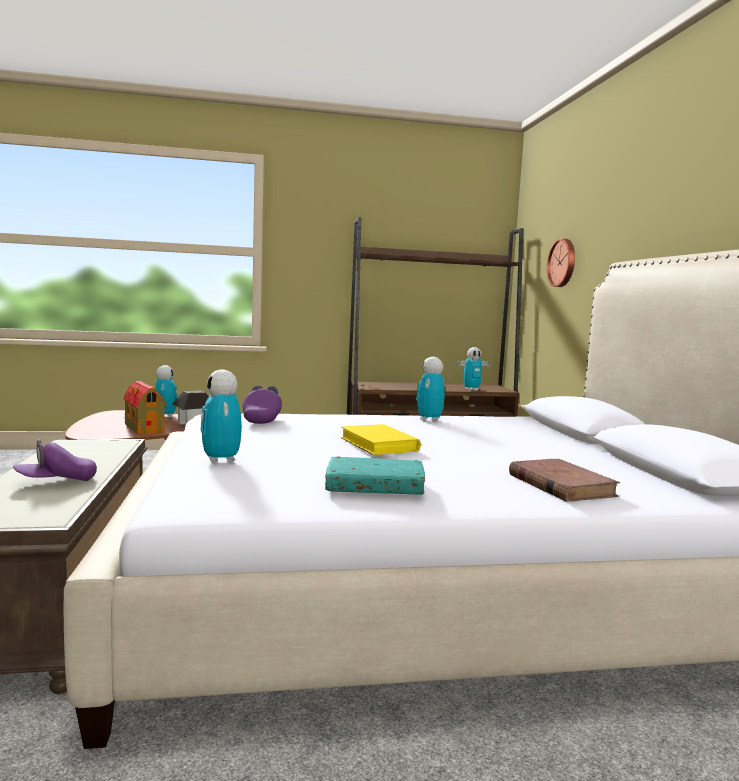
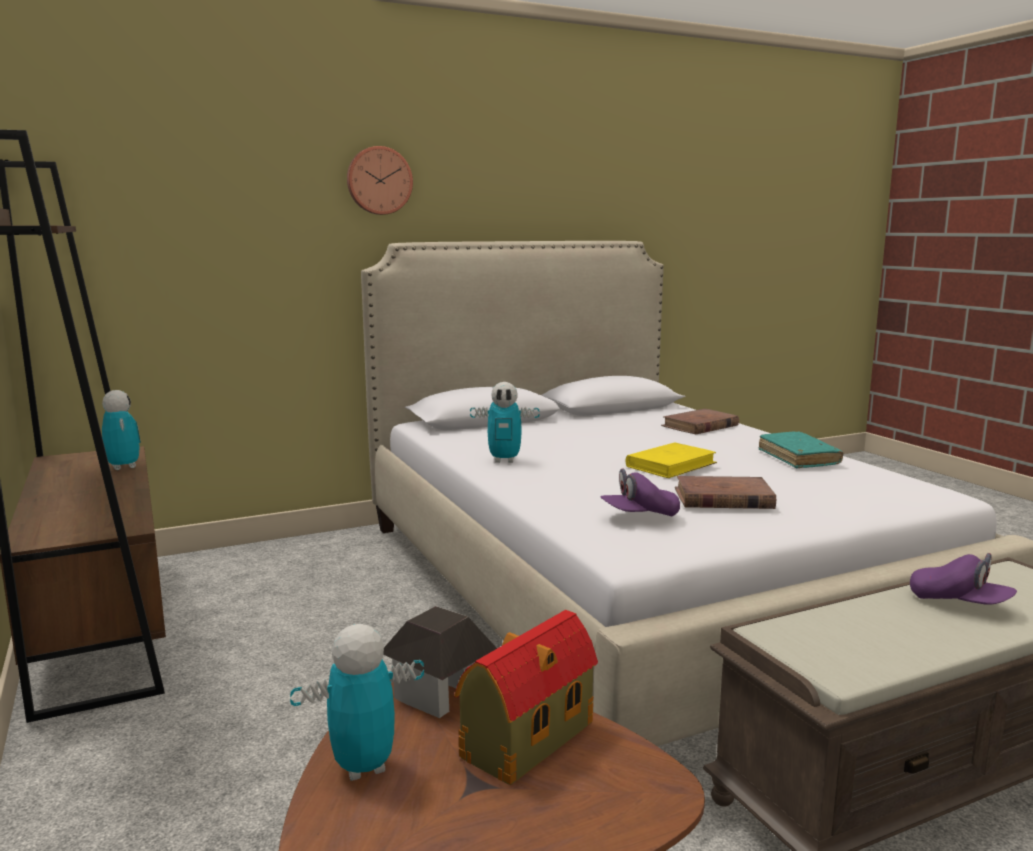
camera: 105 degrees left, 5 degrees up
(221, 460) = (832, 503): toy robot -> none
(271, 438) = (723, 498): none -> brown book
(563, 263) = (214, 233): wall clock -> wall clock (379, 180)

